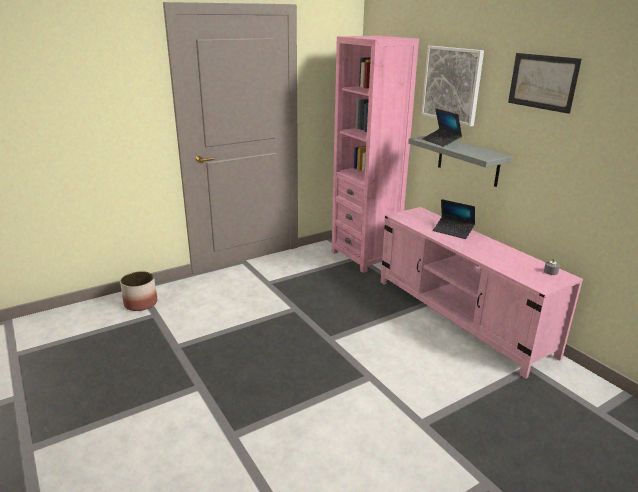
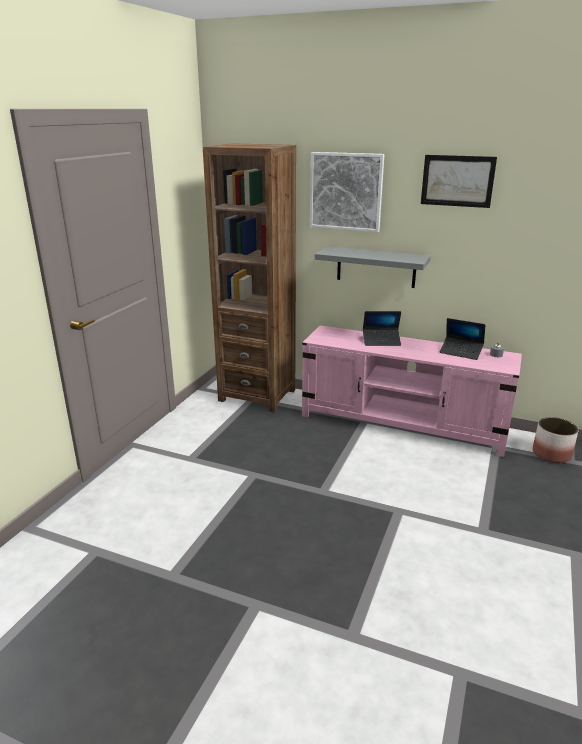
camera: 35 degrees left, 0 degrees up
(141, 303) = (57, 545): planter -> planter (551, 454)
(365, 256) = (257, 395): pink bookcase -> brown bookcase
(441, 141) = (350, 252): laptop -> laptop (461, 352)

